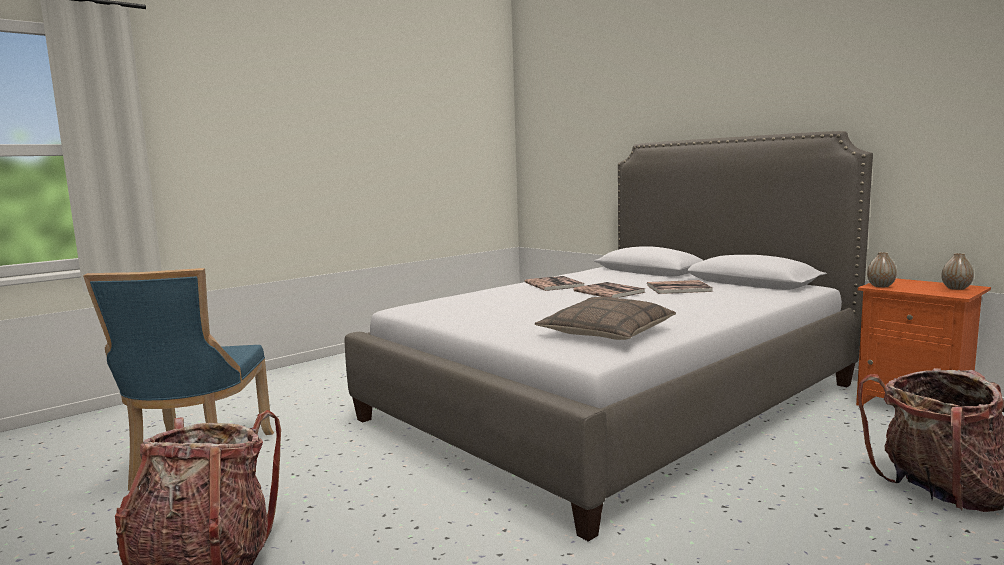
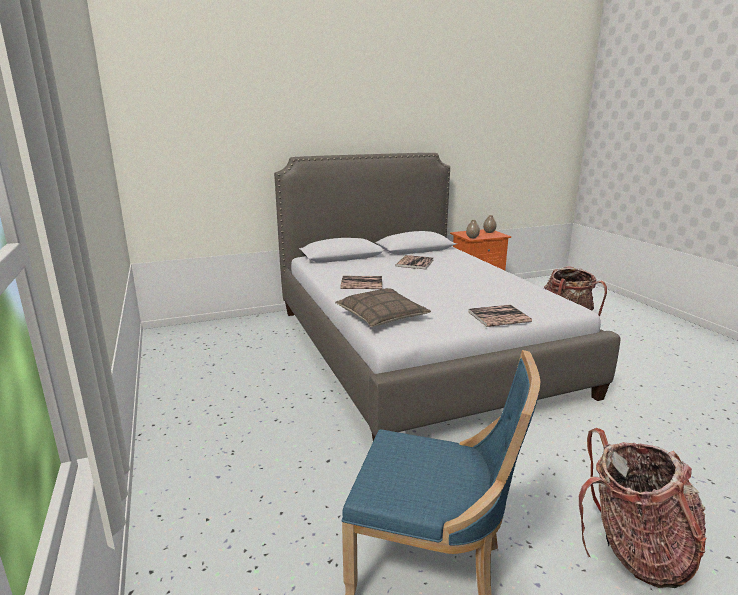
camera: 70 degrees left, 10 degrees up
(606, 334) = (526, 297): pillow -> pillow (382, 316)
(609, 292) = (409, 276): book -> book (499, 317)

